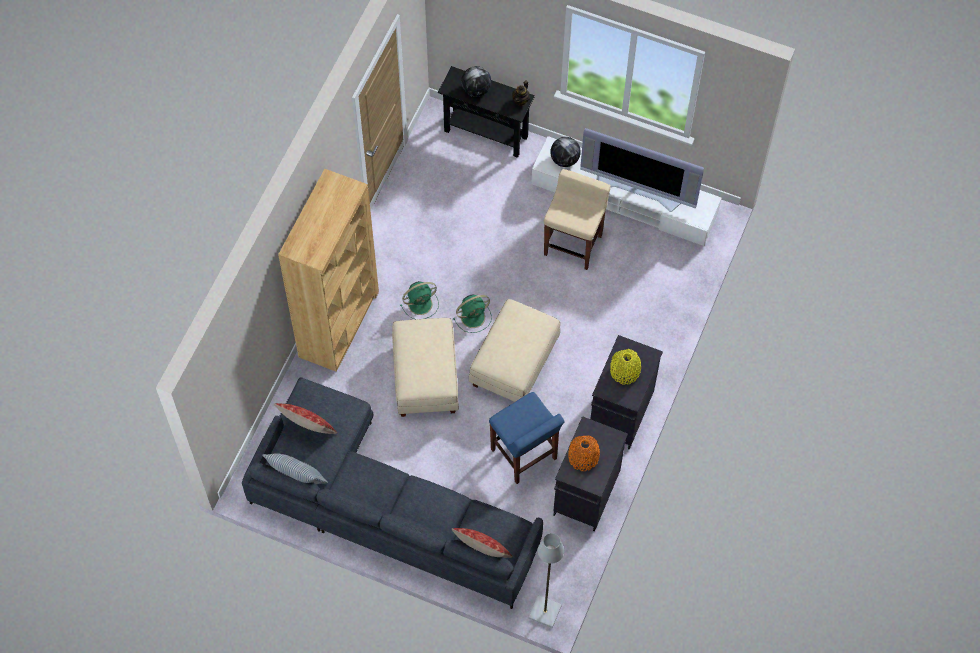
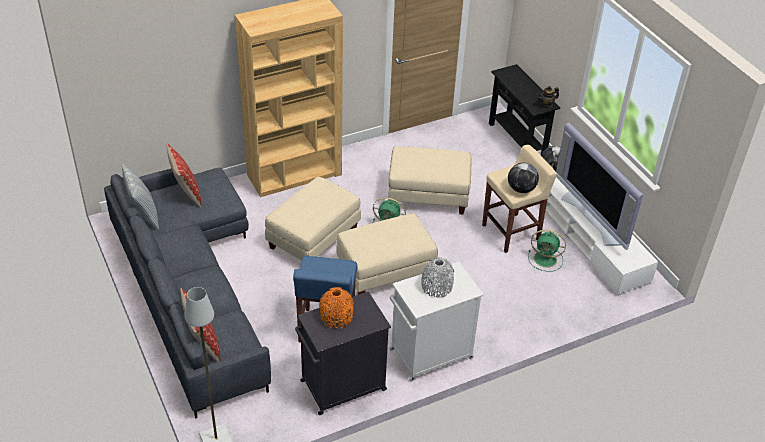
camera: 40 degrees right, 20 degrees down
(421, 303) = (362, 198): green fan -> green fan (546, 259)
(472, 258) = (427, 196): none -> beige ottoman
(476, 90) = (519, 83): globe -> globe (521, 189)
(620, 414) = (429, 355): black cabinet -> white cabinet
(625, 371) = (436, 286): yellow vase -> grey vase

